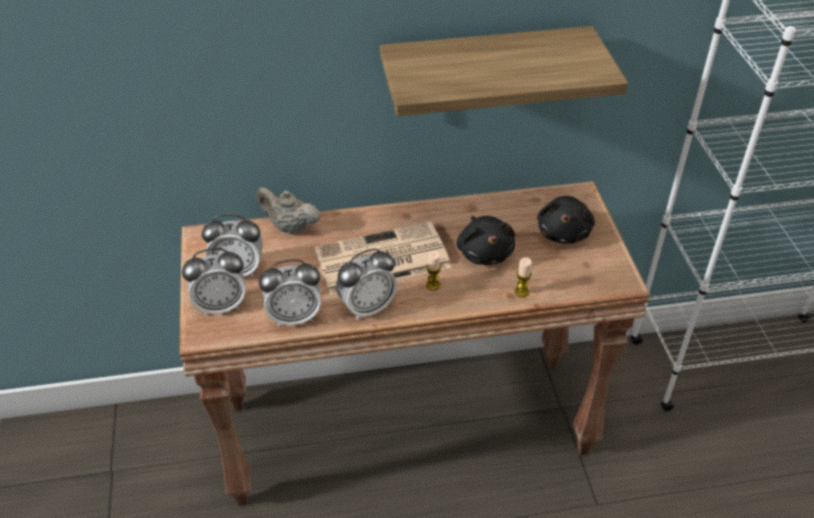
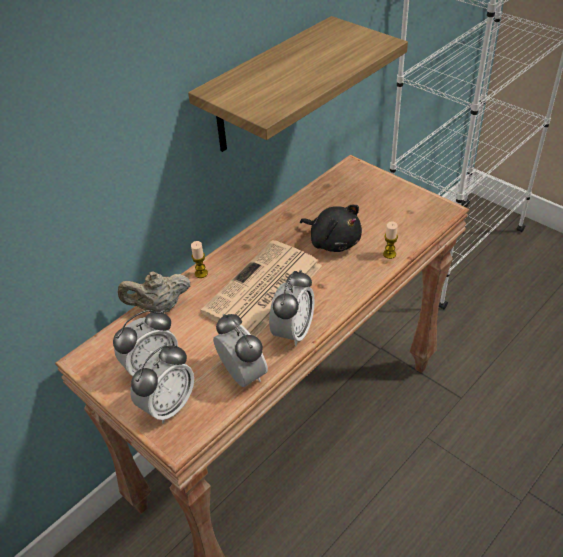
camera: 35 degrees left, 0 degrees up
(294, 316) = (243, 375): alarm clock -> alarm clock turned 75 degrees counterclockwise
(433, 285) = (323, 286): candle -> candle (201, 273)
(564, 232) = (370, 198): black plush toy -> none

